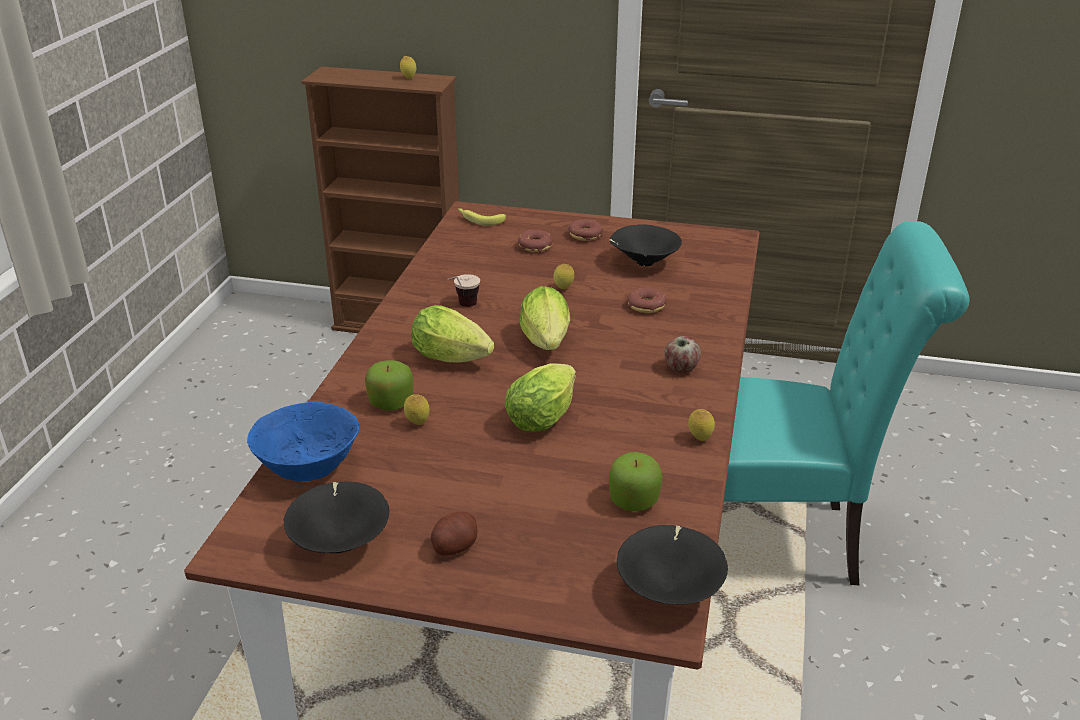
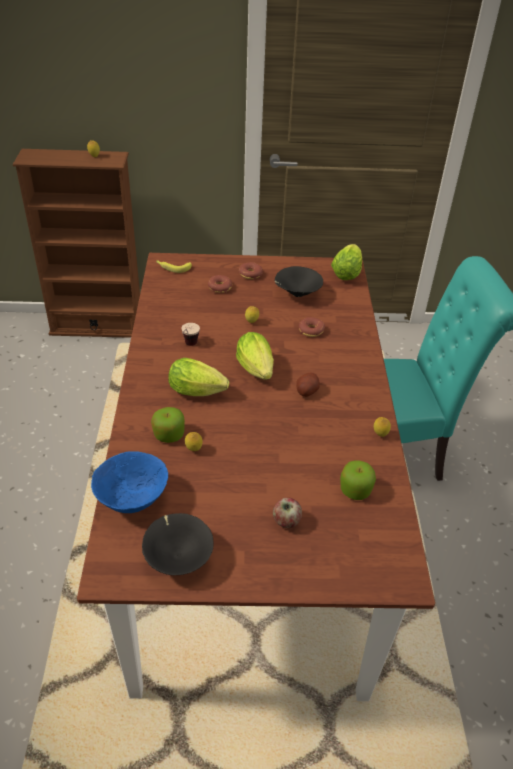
camera: 15 degrees left, 10 degrees up
(454, 546) = (254, 546): potato -> potato (306, 391)
(545, 416) = (276, 431): lettuce -> lettuce (347, 272)
(670, 590) = (400, 556): black bowl -> none
(681, 368) = (350, 379): apple -> apple (286, 521)

